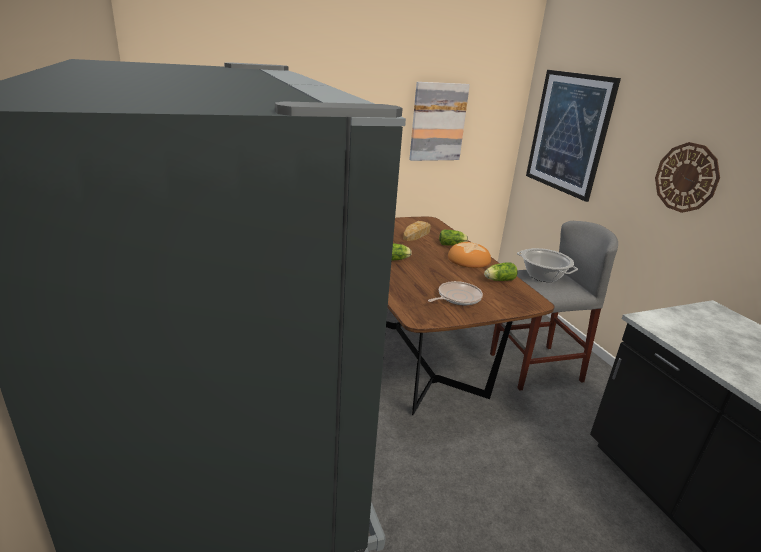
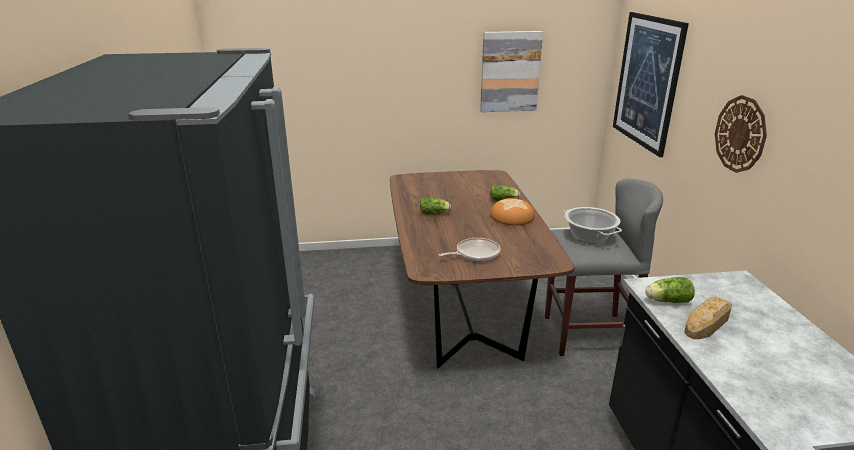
camera: 15 degrees right, 0 degrees up
(417, 234) = (473, 189): bread -> bread (708, 322)
(498, 280) = (530, 238): lettuce -> lettuce (666, 301)

